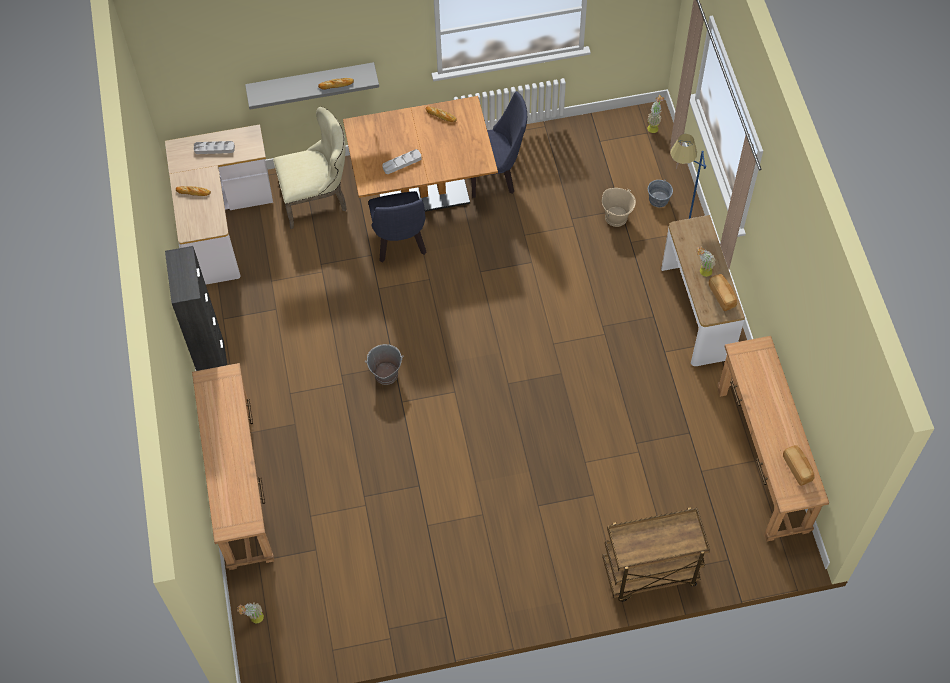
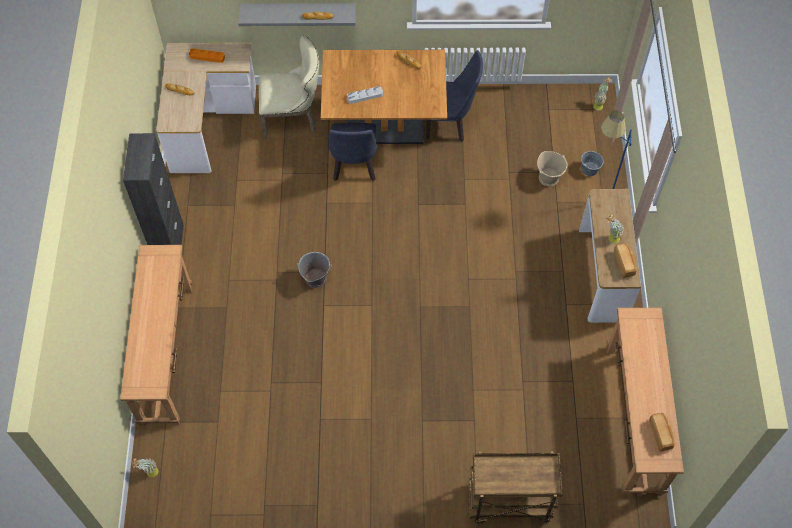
camera: 10 degrees right, 0 degrees up
(214, 149) = (207, 57): grey tray -> orange tray

